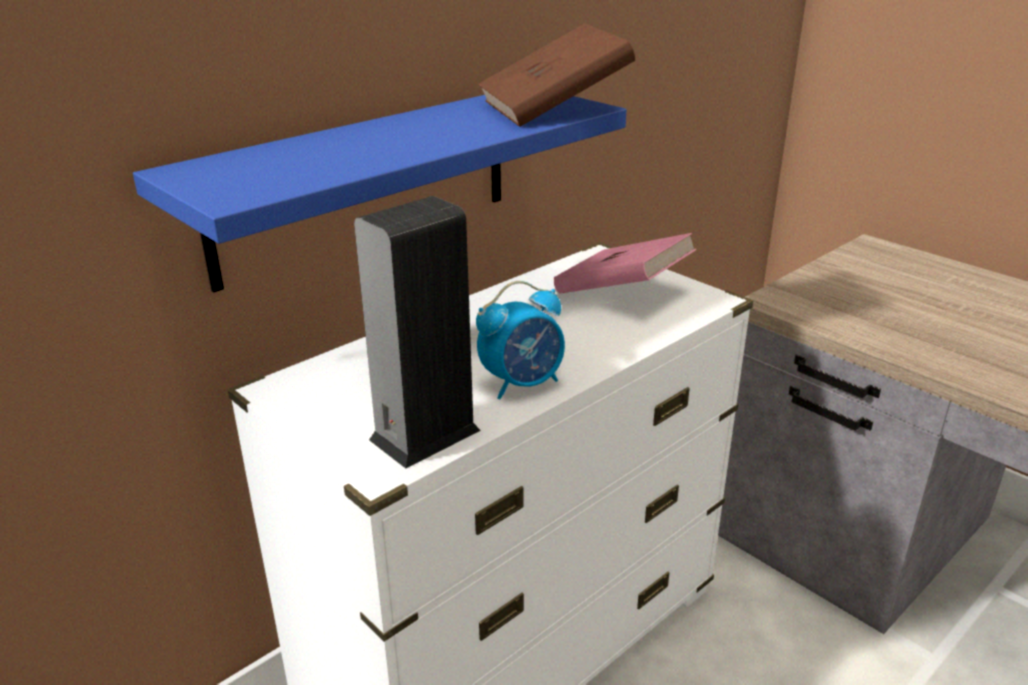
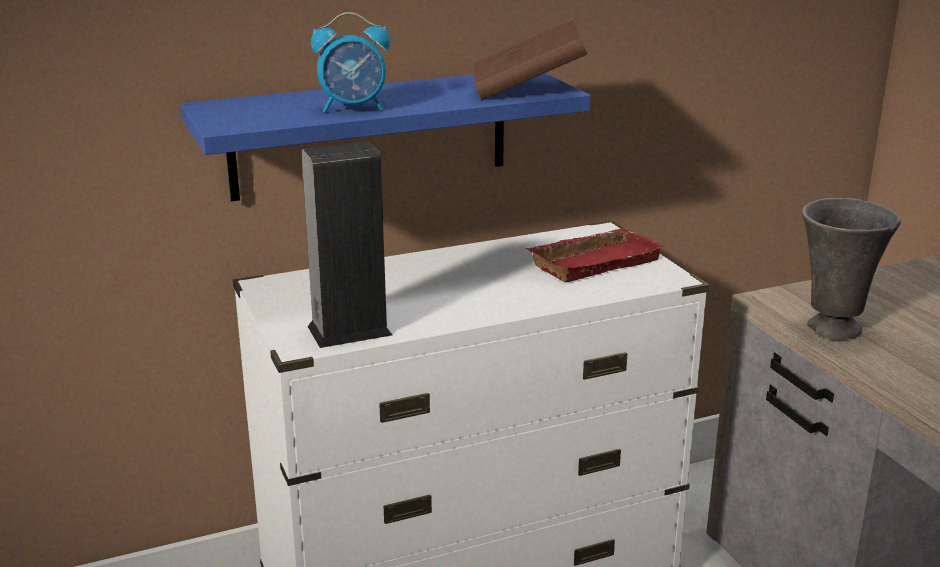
camera: 20 degrees right, 5 degrees down
(523, 383) = (451, 311): alarm clock -> alarm clock (354, 108)
(621, 292) = (594, 261): pink book -> red tray
(853, 324) = (833, 330): none -> grey vase

